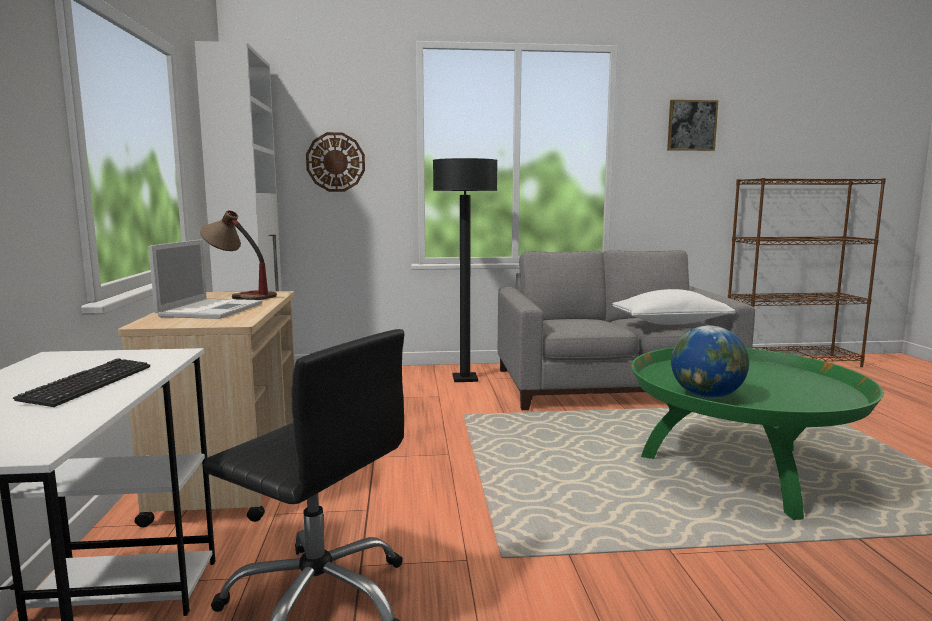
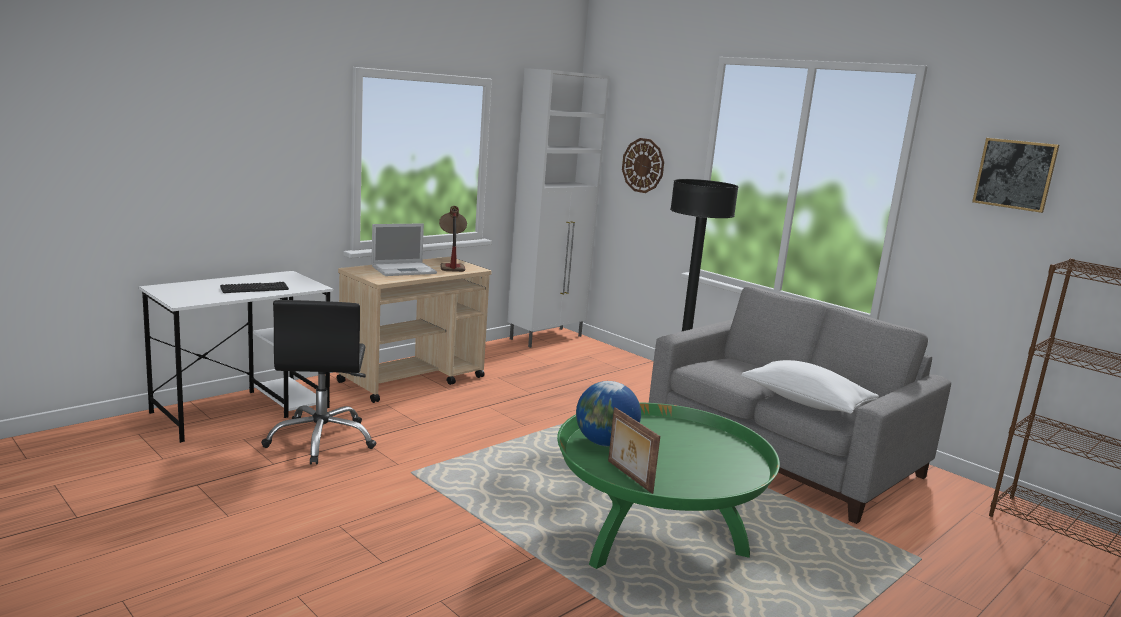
camera: 50 degrees right, 5 degrees up
(796, 407) = (628, 476): none -> picture frame

